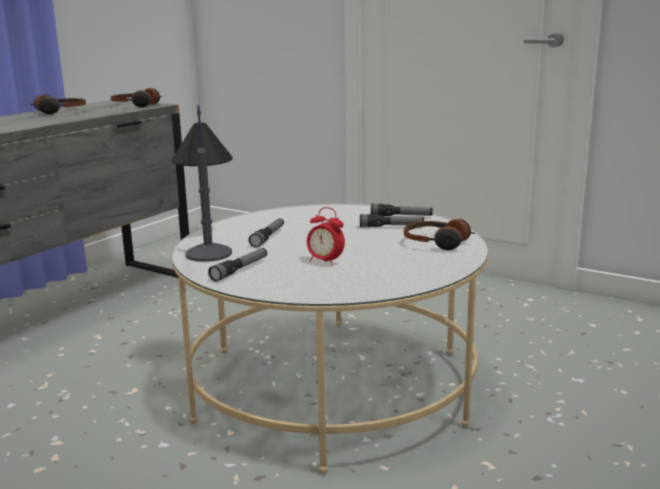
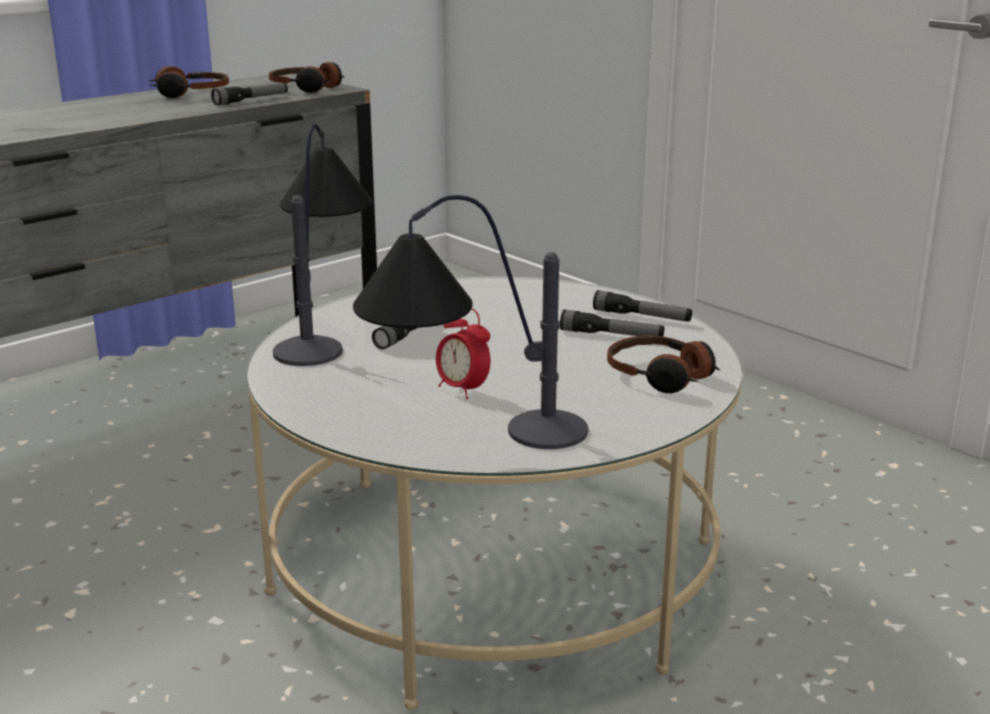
camera: 15 degrees right, 5 degrees up
(240, 270) = (331, 388): flashlight -> flashlight (251, 100)
(347, 284) = (466, 436): none -> table lamp

